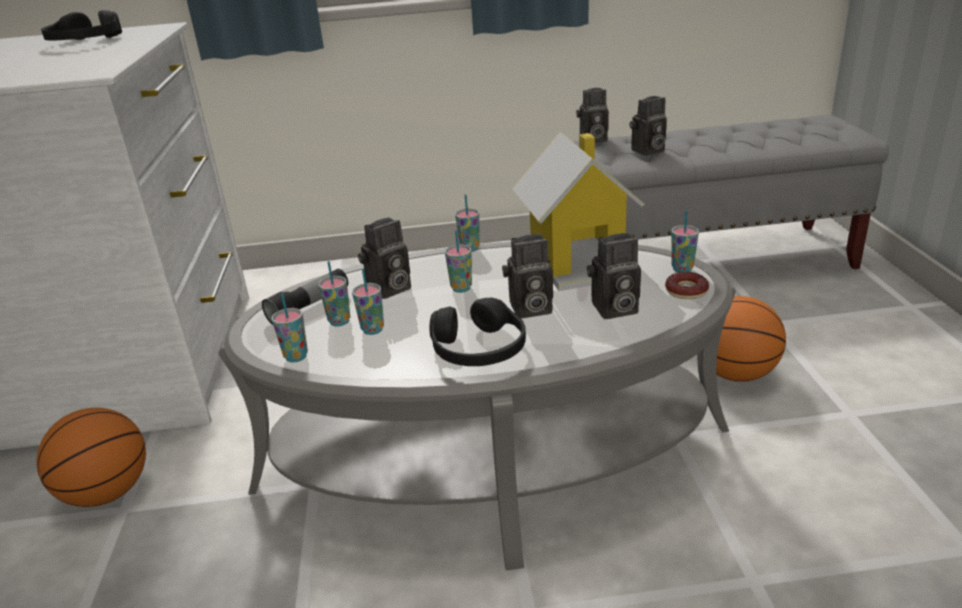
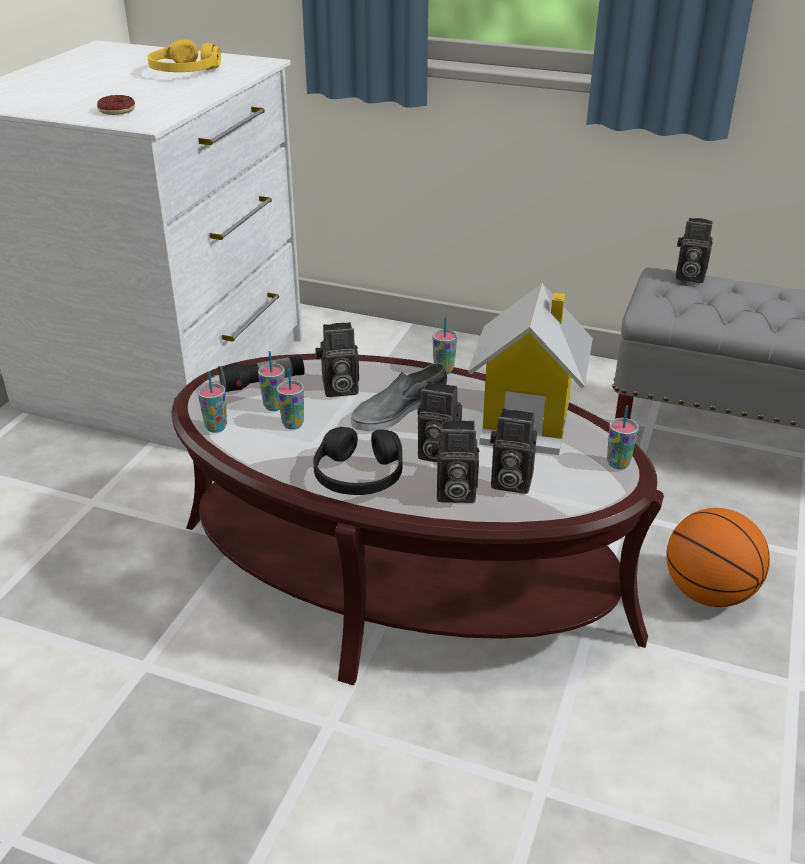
camera: 25 degrees right, 5 degrees up
(85, 42) = (184, 72): black headphones -> yellow headphones
(107, 492) = (89, 483): basketball -> none
(461, 288) = (399, 410): cup -> grey shoe
(492, 457) = (402, 578): grey coffee table -> brown coffee table
(647, 151) = (733, 310): camera -> camera (453, 493)
(686, 291) = (596, 488): donut -> donut (117, 110)

